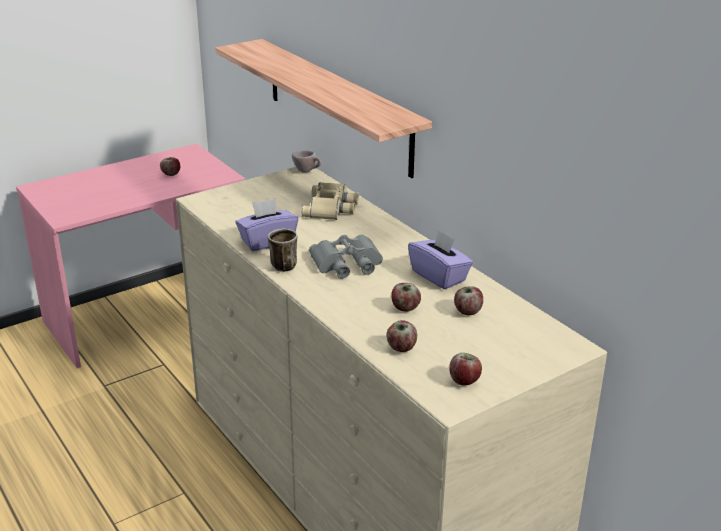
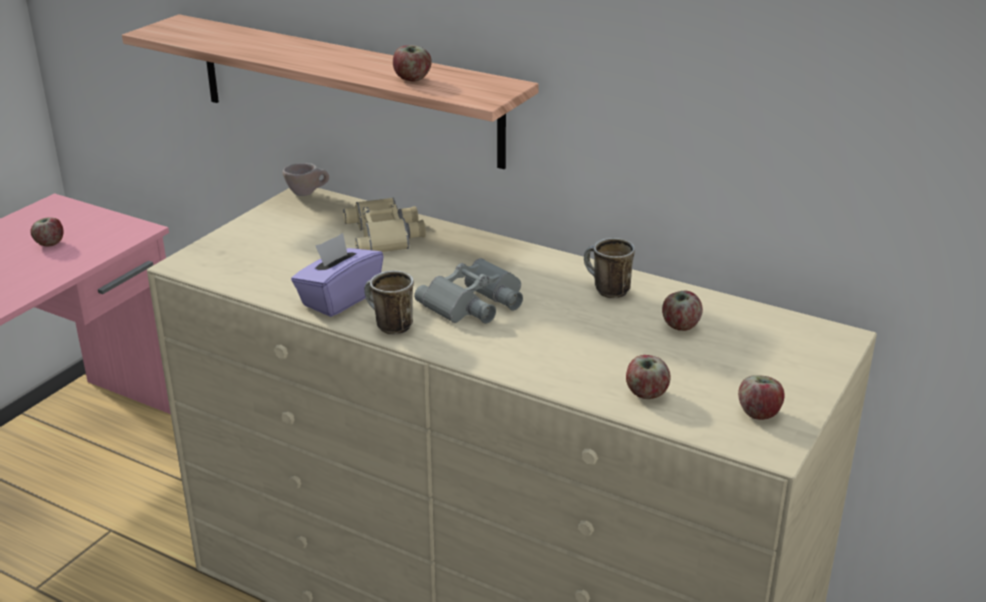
camera: 25 degrees left, 0 degrees up
(405, 308) = (602, 342): apple -> apple (412, 79)
(439, 276) = (605, 290): purple tissue box -> mug

